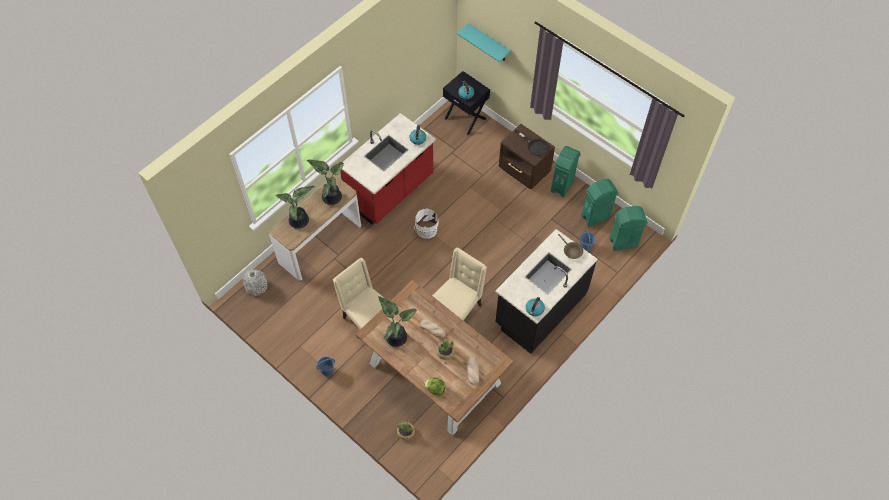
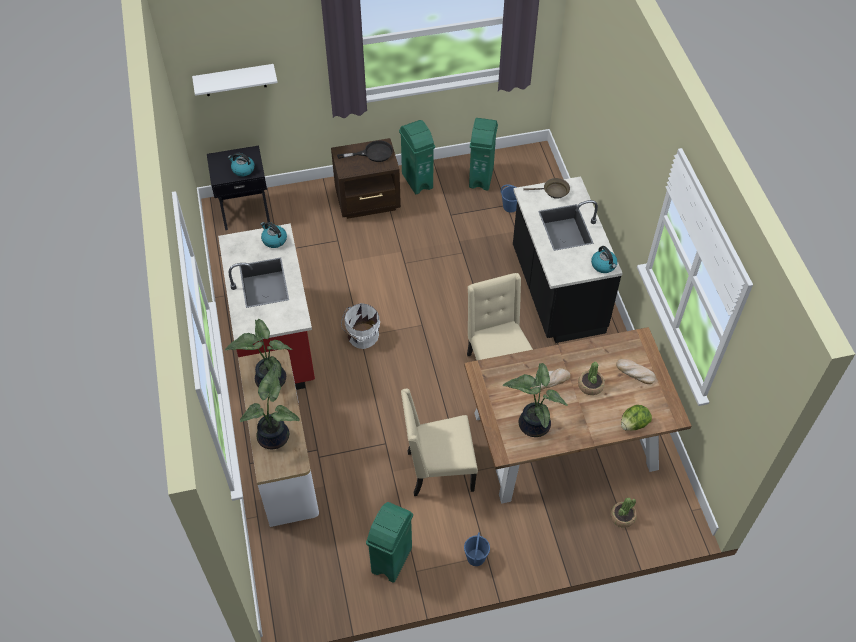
camera: 55 degrees left, 5 degrees down
(256, 286) = (283, 574): grey vase -> none
(489, 43) = (235, 80): turquoise shelf -> white shelf
(622, 243) = (531, 175): green trash can -> green trash can (391, 560)

